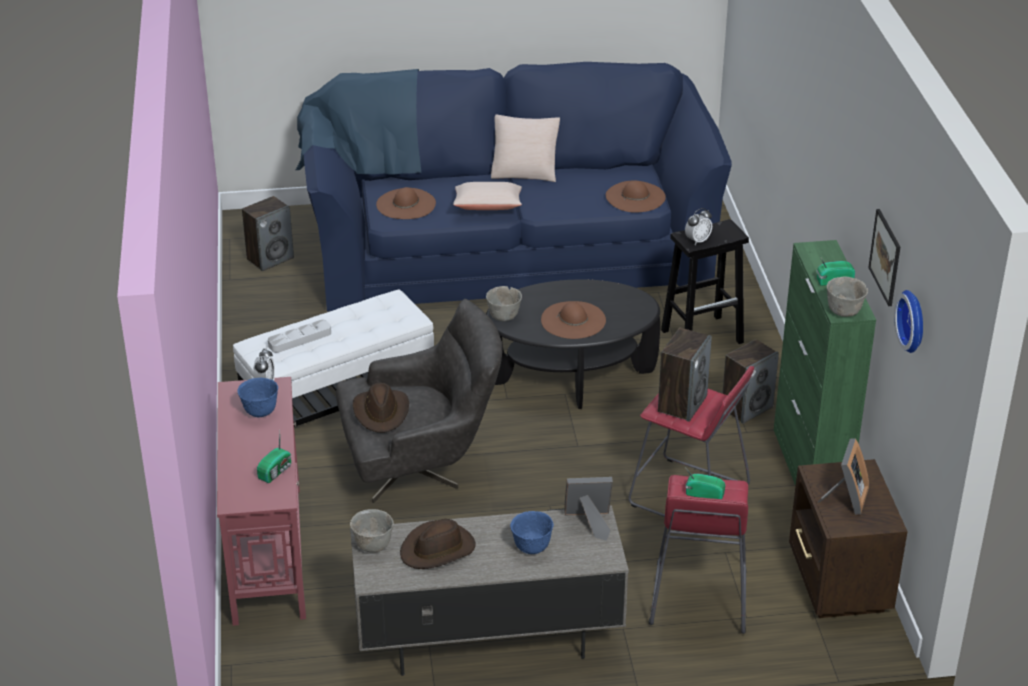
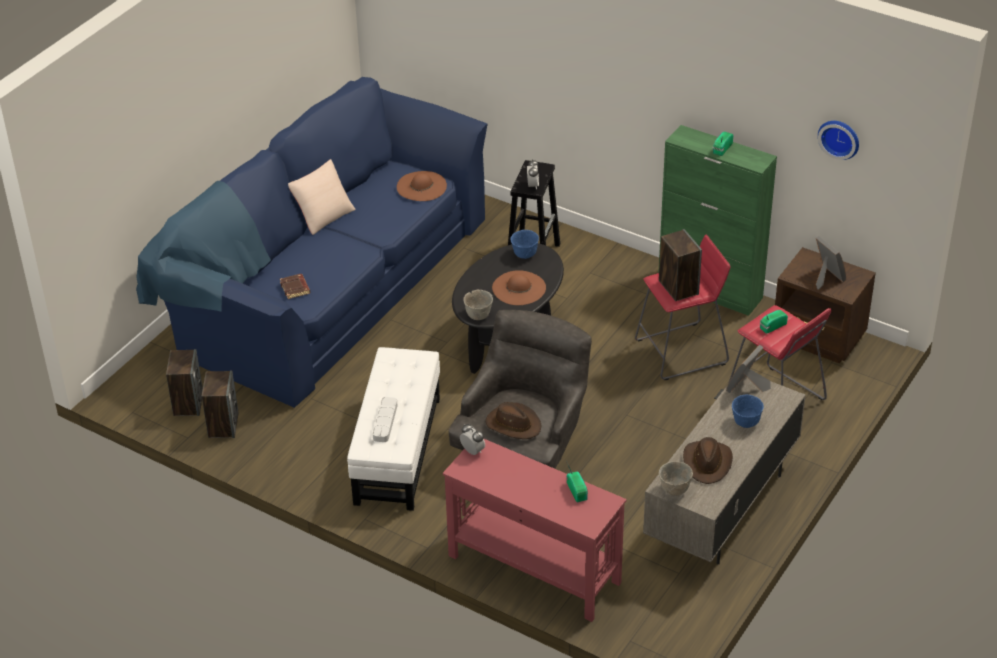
camera: 50 degrees left, 5 degrees up
(259, 412) = (501, 468): blue bowl -> blue bowl (525, 255)
(406, 204) = (295, 288): brown hat -> brown book
(488, 207) = (348, 254): beige pillow -> none
(747, 408) = (625, 280): speaker -> speaker (223, 425)
(845, 312) = (757, 162): grey bowl -> none
(885, 257) = (774, 111): picture -> none

